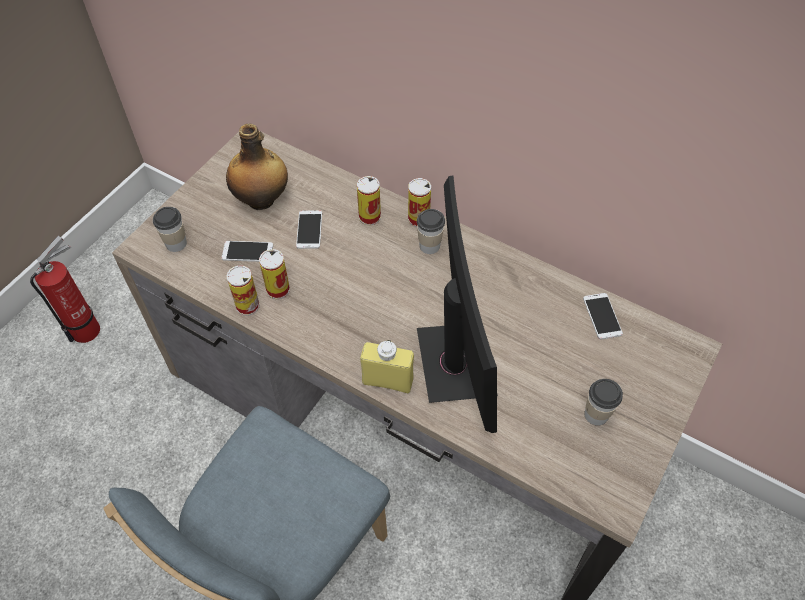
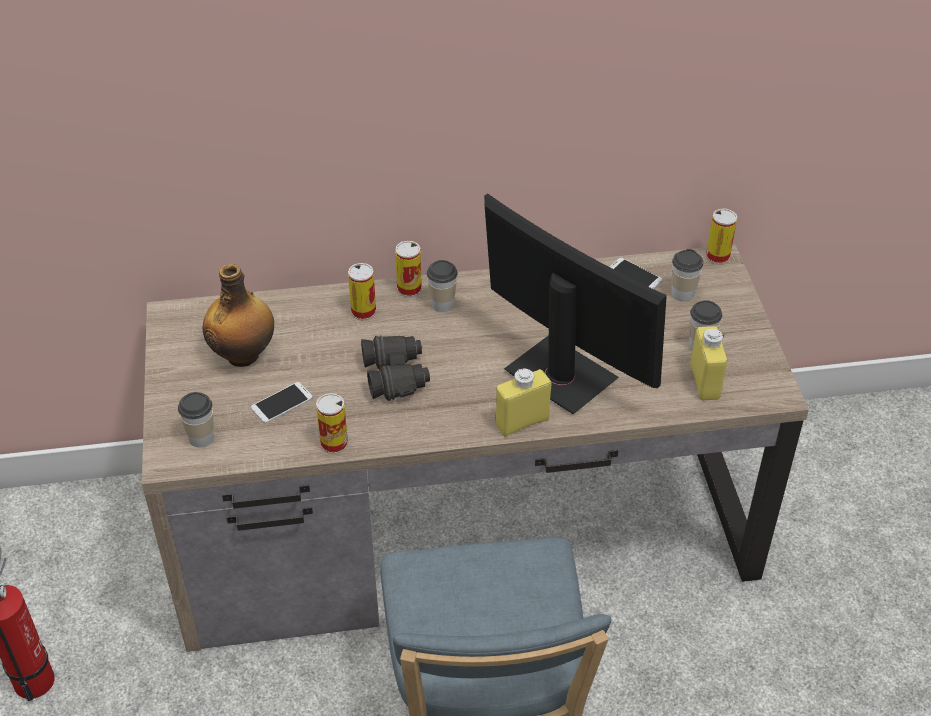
camera: 40 degrees left, 10 degrees down
(278, 289) = (347, 414): can -> can (717, 256)
(309, 230) = (319, 353): phone -> none
(340, 281) = (396, 375): none -> black binoculars
(565, 450) = (704, 382): none -> yellow bottle
(628, 358) = (682, 293): none -> cup

